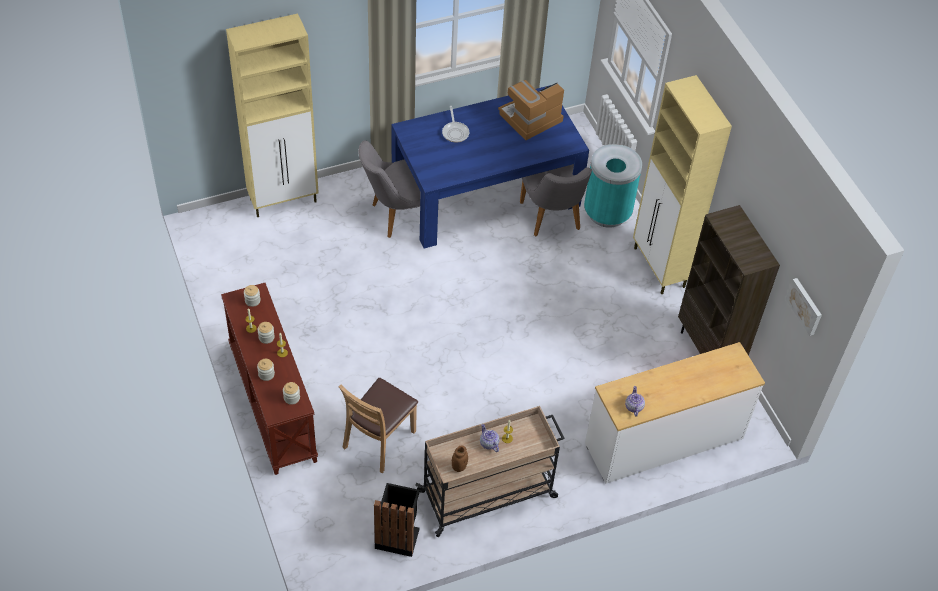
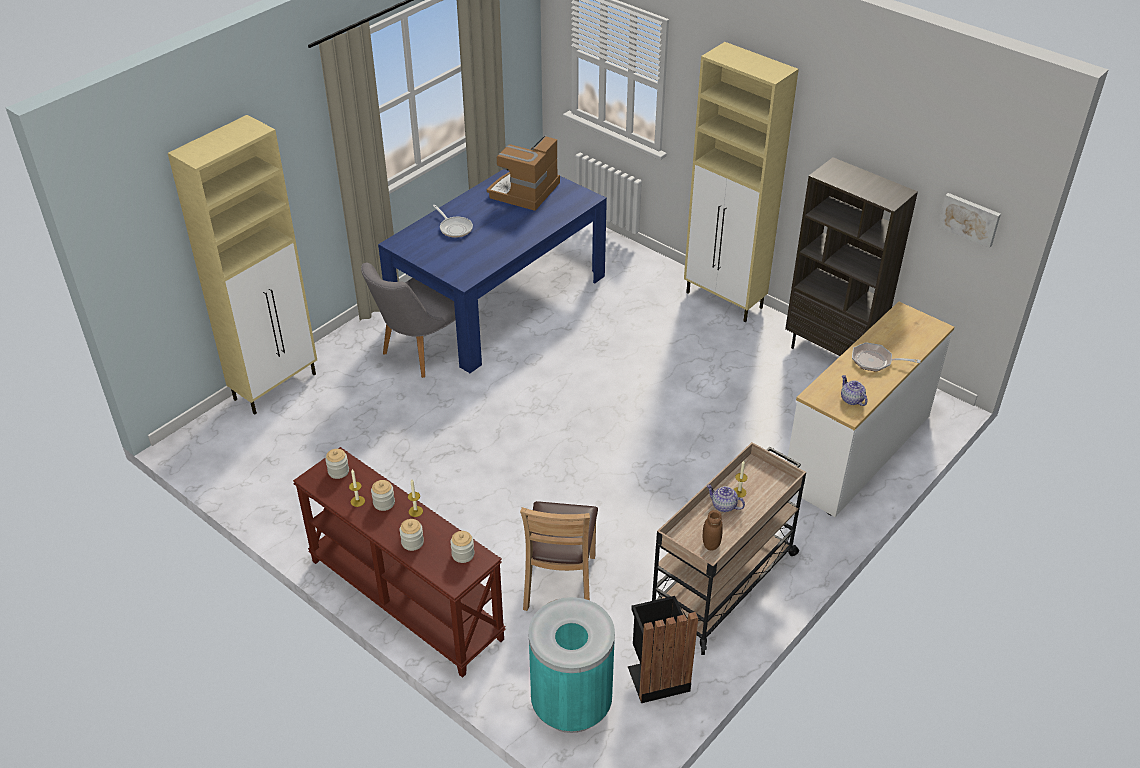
camera: 25 degrees left, 10 degrees down
(552, 220) = (586, 298): grey chair -> none
(607, 213) = (636, 272): turquoise trash can -> turquoise trash can (572, 704)
(678, 384) = (875, 361): none -> frying pan

